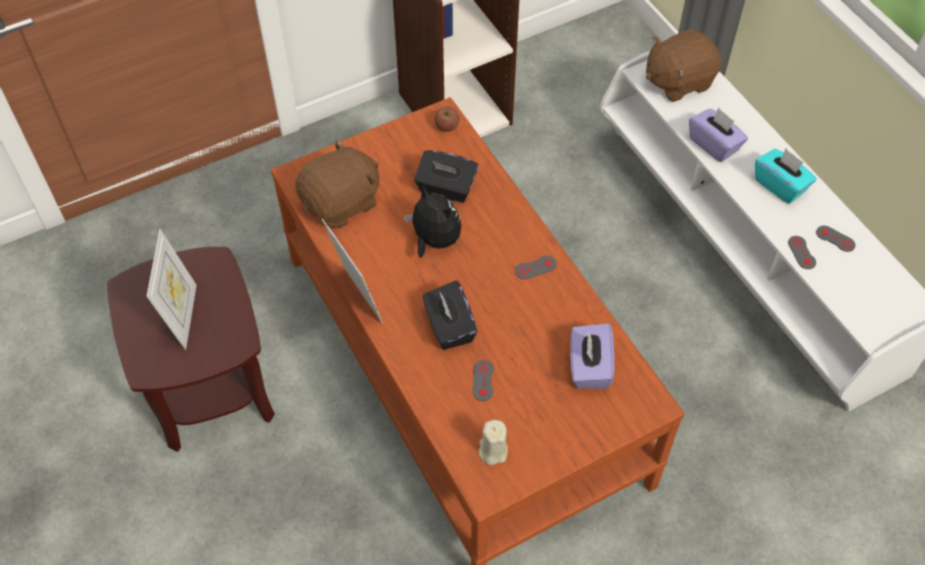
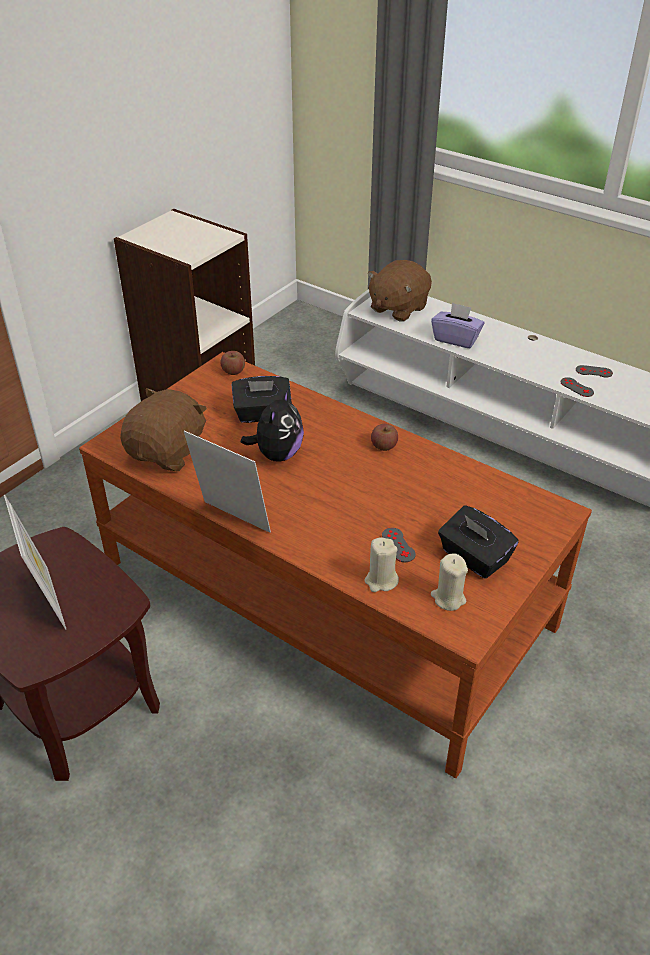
camera: 25 degrees left, 15 degrees down
(434, 241) = (277, 454): plush toy -> plush toy turned 90 degrees clockwise
(447, 410) = (381, 581): none -> beige candle
(449, 327) = (336, 514): black tissue box -> black tissue box (474, 558)
(535, 267) = (384, 446): grey game controller -> apple
(589, 367) = (485, 503): purple tissue box -> none
(780, 185) = (526, 350): turquoise tissue box -> none

